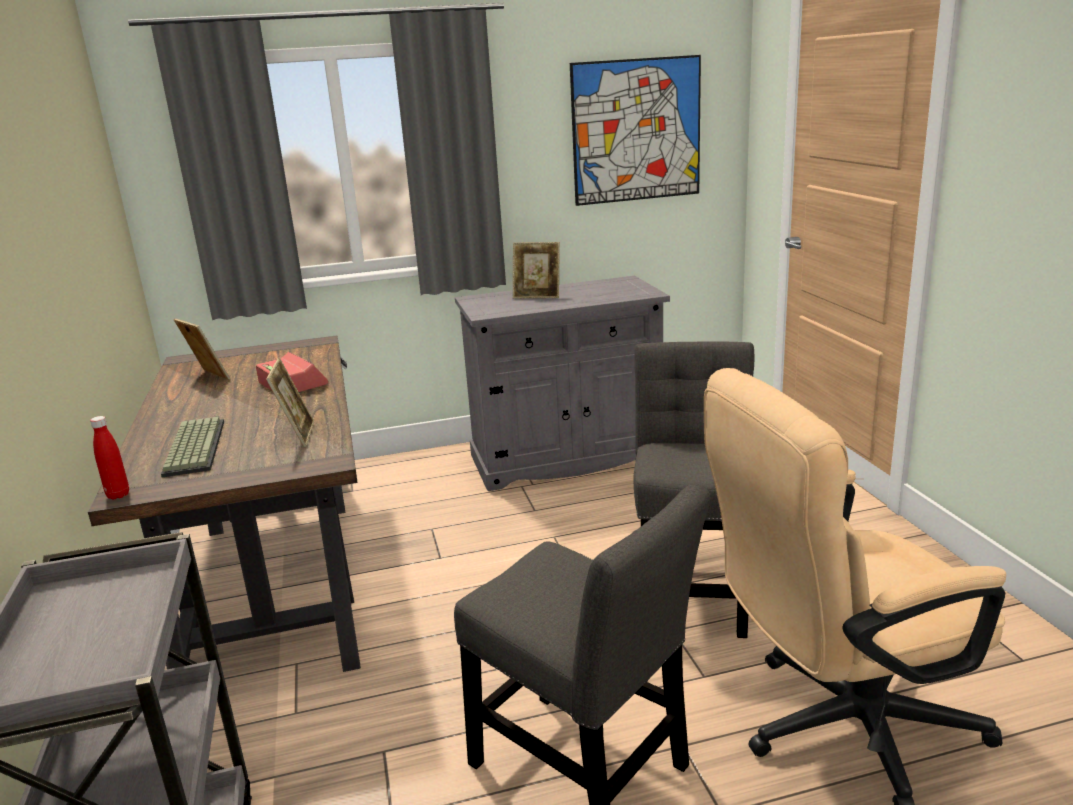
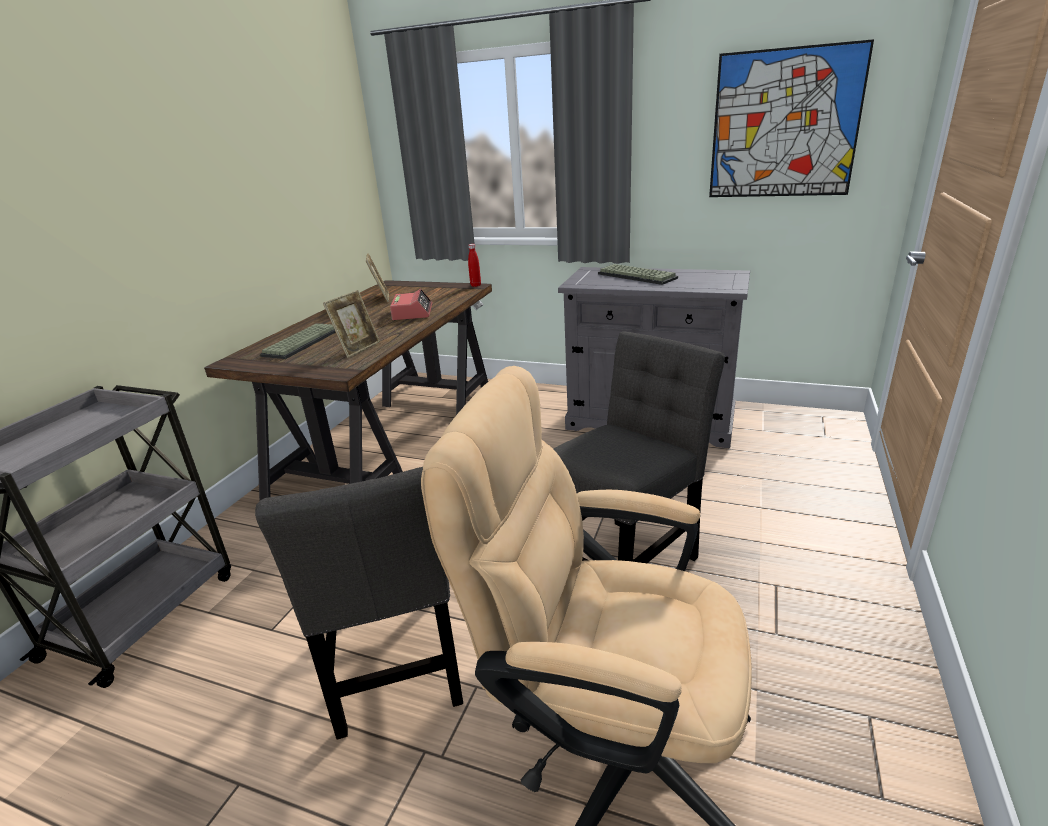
camera: 35 degrees right, 5 degrees up
(118, 495) = (229, 361): red bottle -> red bottle (475, 285)
(537, 296) = (638, 276): picture frame -> keyboard

